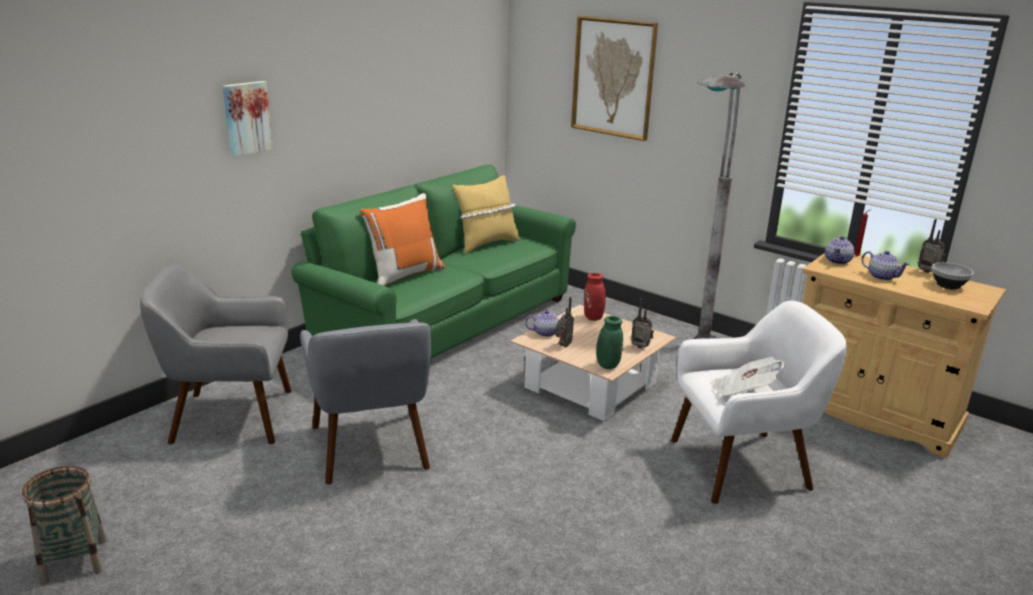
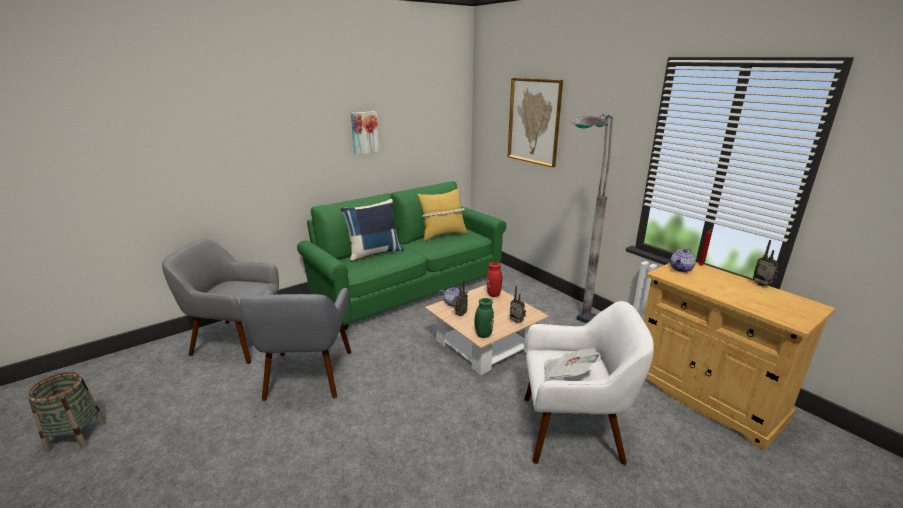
camera: 15 degrees right, 0 degrees up
(246, 118) = (261, 144): picture -> picture (364, 132)
(404, 274) = (374, 253): orange pillow -> blue pillow
(881, 276) = (715, 286): teapot -> none
(949, 285) = (777, 300): bowl -> none

